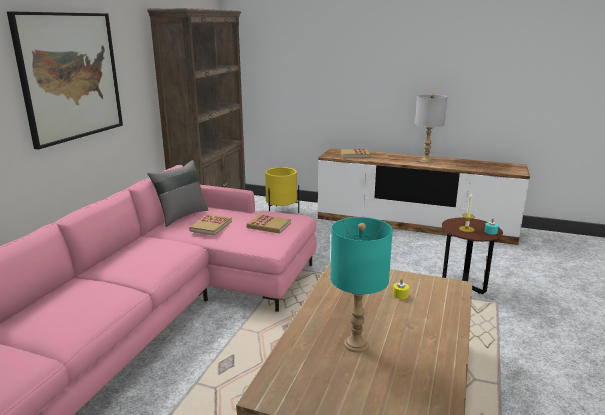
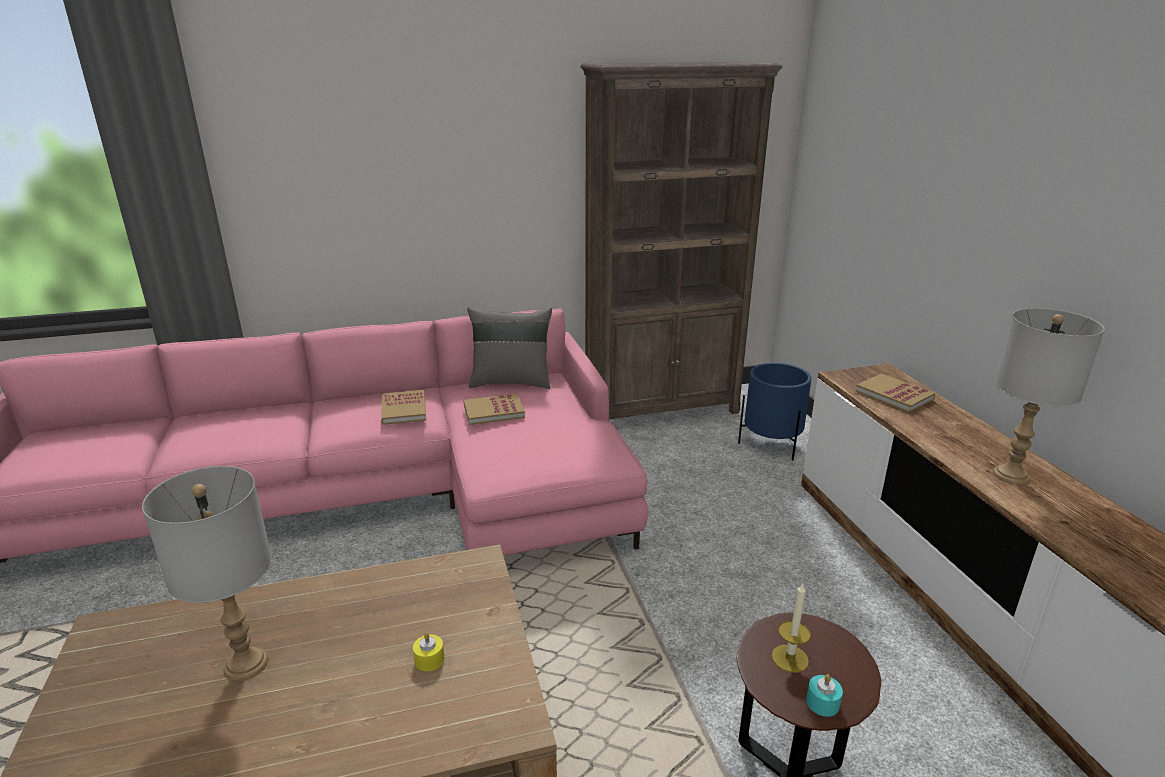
camera: 55 degrees right, 5 degrees up
(71, 76) = (414, 159): picture -> none
(269, 225) = (544, 447): book -> book (404, 409)
(281, 211) = (771, 444): yellow planter -> blue planter
(356, 344) = (245, 664): turquoise table lamp -> grey table lamp

